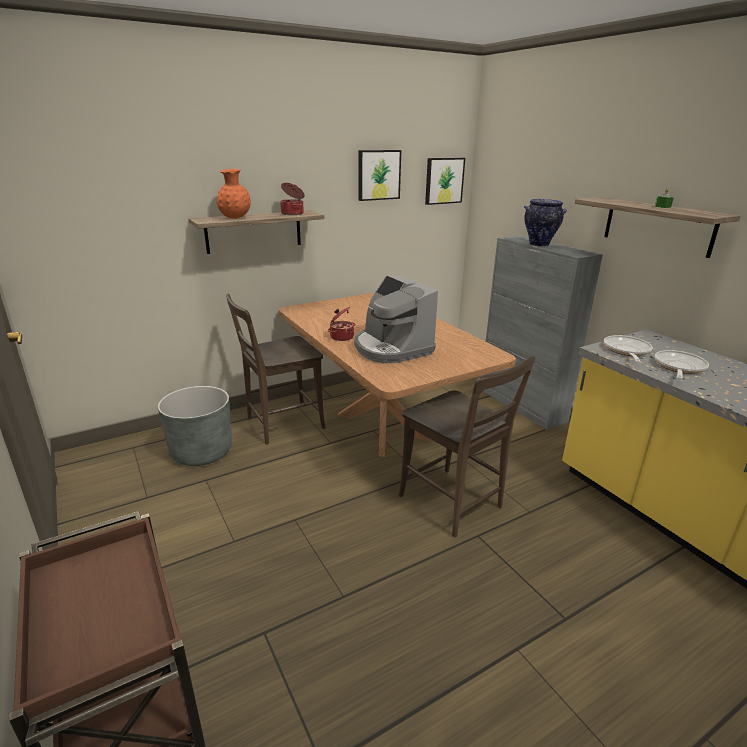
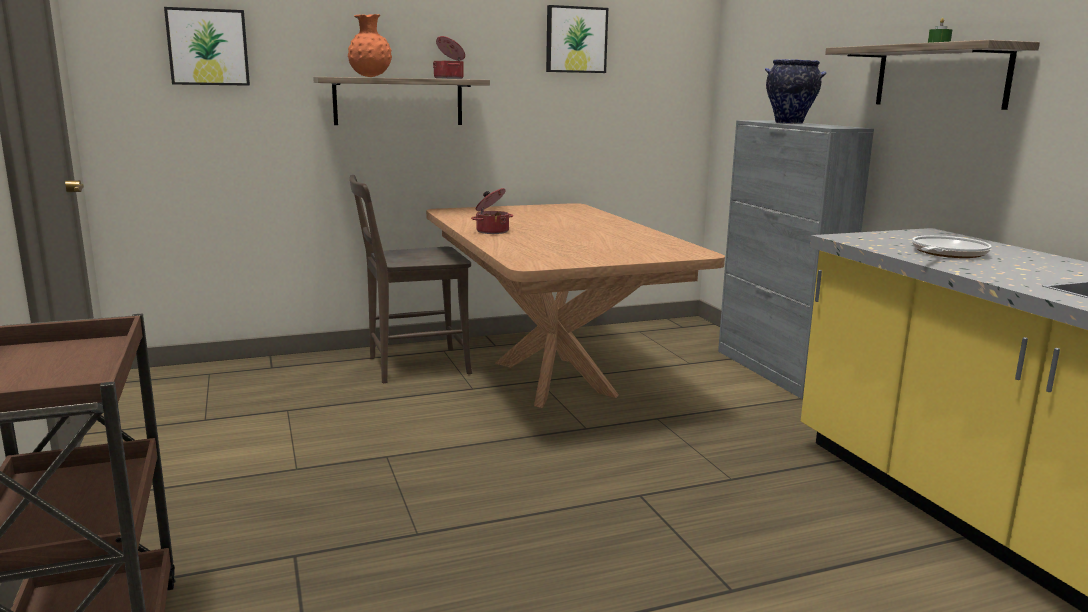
camera: 10 degrees right, 10 degrees down
(202, 452) = (294, 384): grey planter -> none
(391, 348) = (552, 242): coffee machine -> none
(443, 180) = (673, 54): picture -> picture (208, 47)
(454, 504) = (620, 461): brown chair -> none
(626, 351) = (879, 240): frying pan -> none

